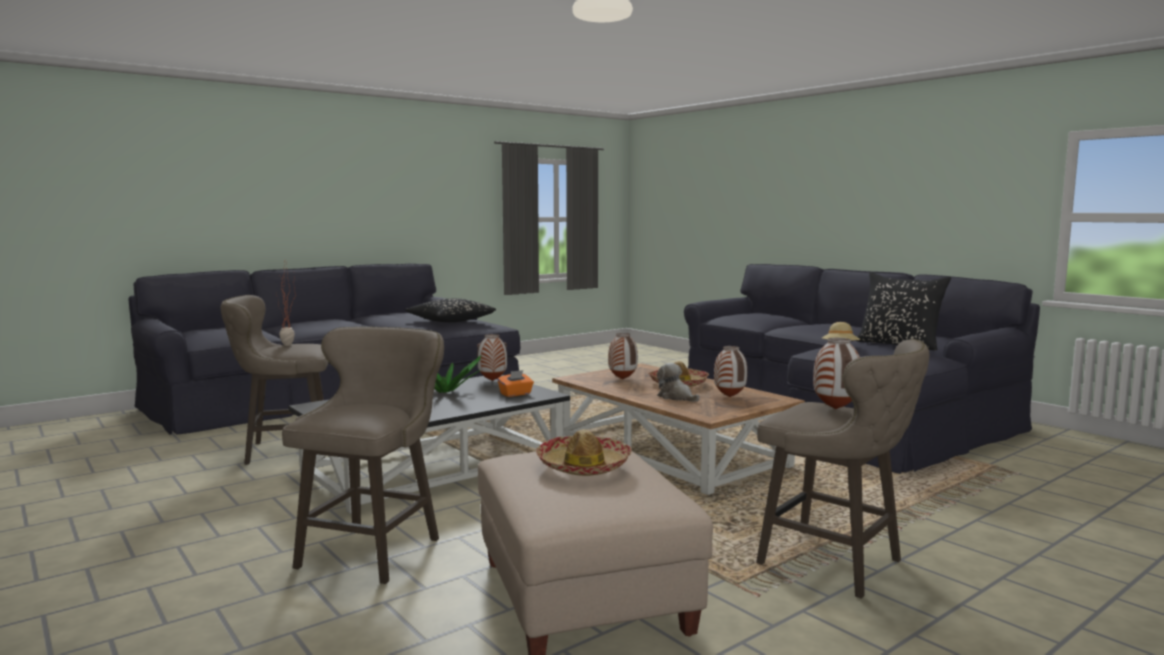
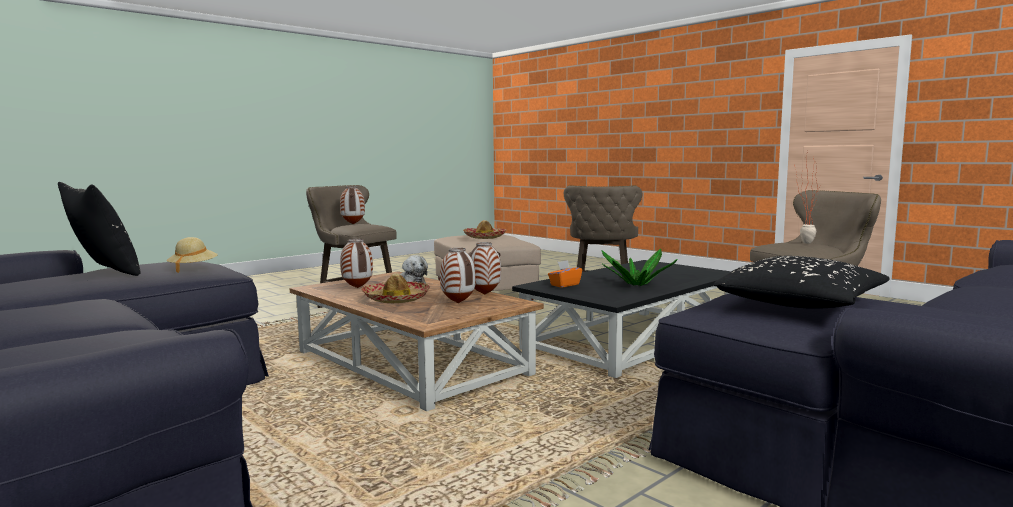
camera: 175 degrees right, 0 degrees up
(492, 381) = (608, 297): vase -> vase (485, 294)

